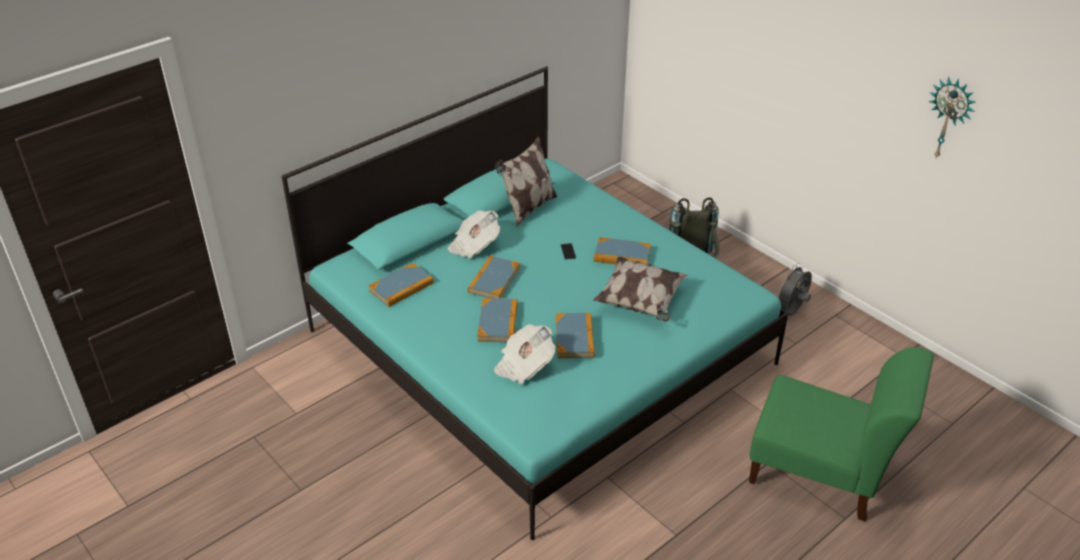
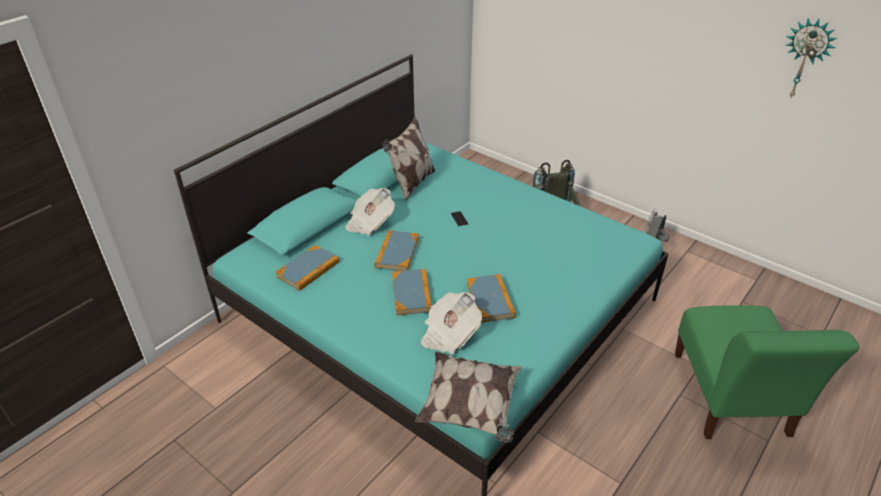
camera: 10 degrees left, 0 degrees up
(622, 255) = (509, 217): book -> none
(640, 302) = (540, 258): pillow -> pillow (470, 408)
(822, 473) = (730, 398): green chair -> green chair turned 75 degrees clockwise

